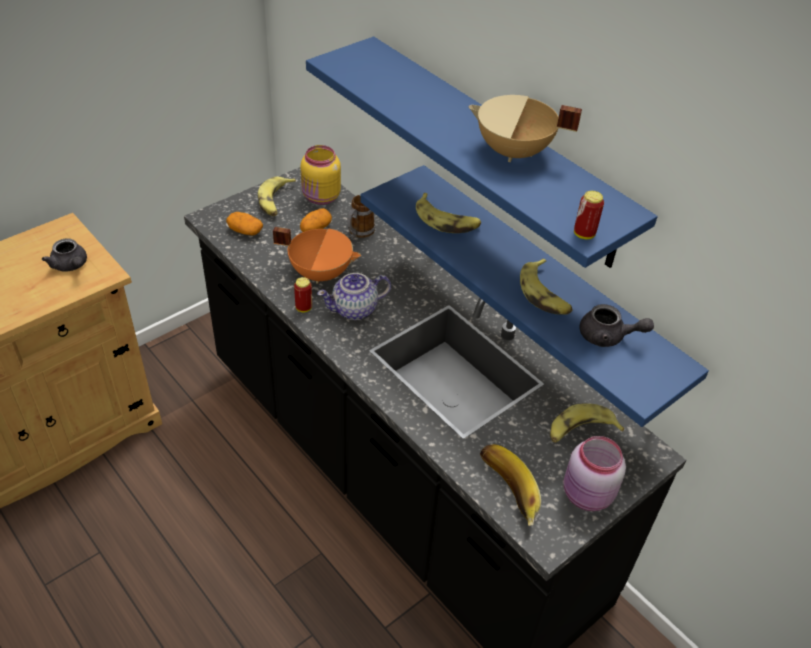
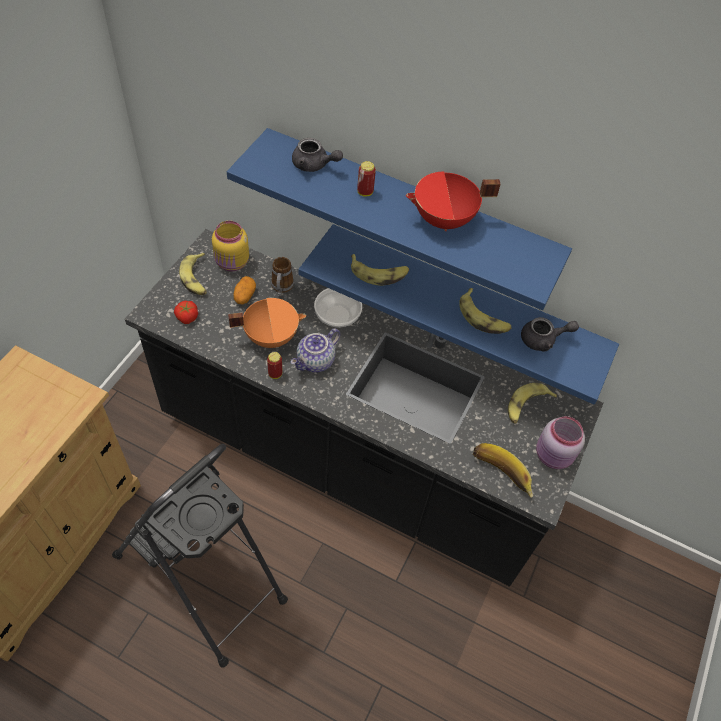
camera: 25 degrees left, 10 degrees up
(71, 266) = (48, 399): grey teapot -> grey teapot (314, 165)
(171, 538) = (200, 578): none -> step ladder
(245, 231) = (187, 317): potato -> tomato
(404, 274) = (337, 315): none -> bowl
(513, 153) = (444, 220): beige cooking pot -> red cooking pot
(584, 234) = (532, 283): can -> can (365, 192)

